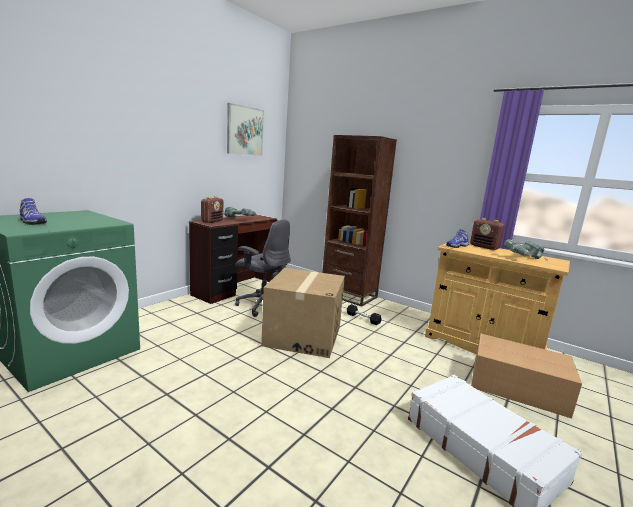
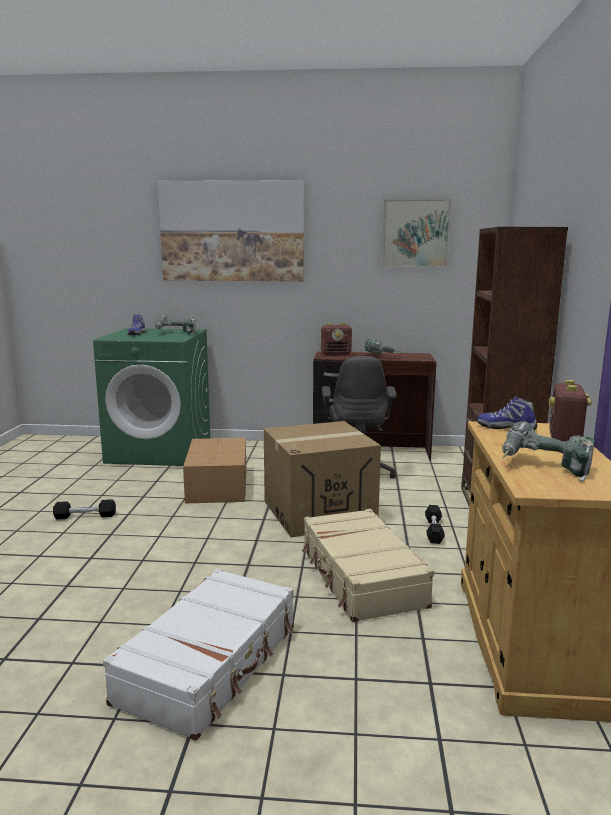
camera: 60 degrees right, 0 degrees up
(81, 217) = (175, 333): none -> power drill
(109, 109) = (232, 231): none -> picture
(160, 445) = (85, 516): none -> black dumbbell
(400, 357) = (361, 577): none -> beige suitcase
(519, 388) = (414, 689): cardboard box -> cardboard box (217, 486)

